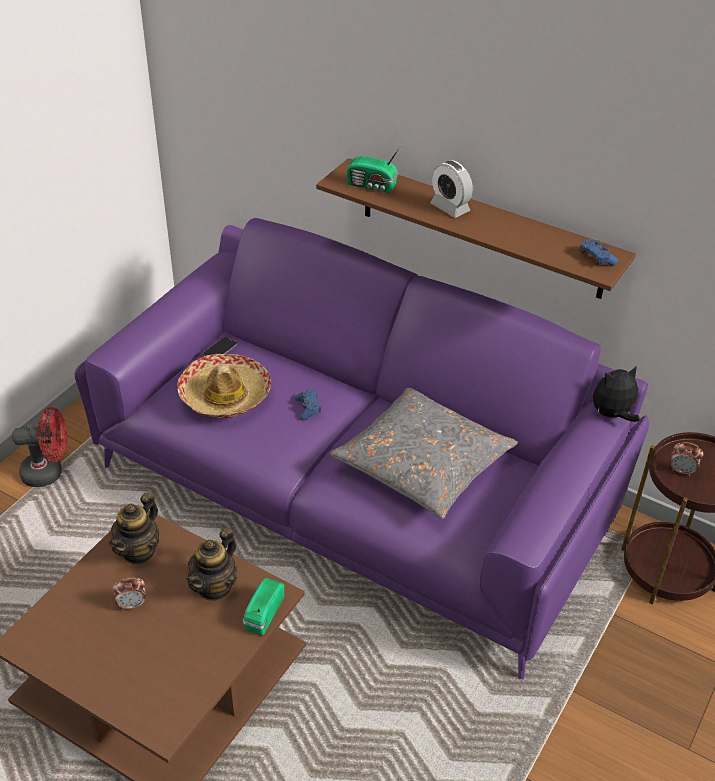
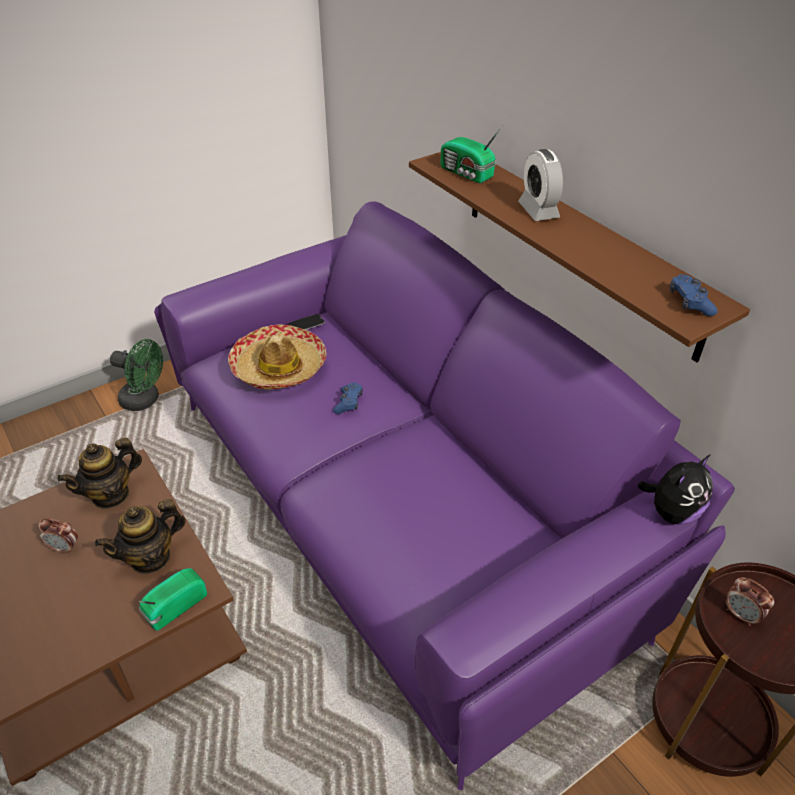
camera: 25 degrees right, 0 degrees up
(49, 472) = (145, 400): red fan -> green fan
(423, 463) = (430, 497): grey pillow -> none
(612, 415) = (671, 512): plush toy -> plush toy turned 135 degrees clockwise

